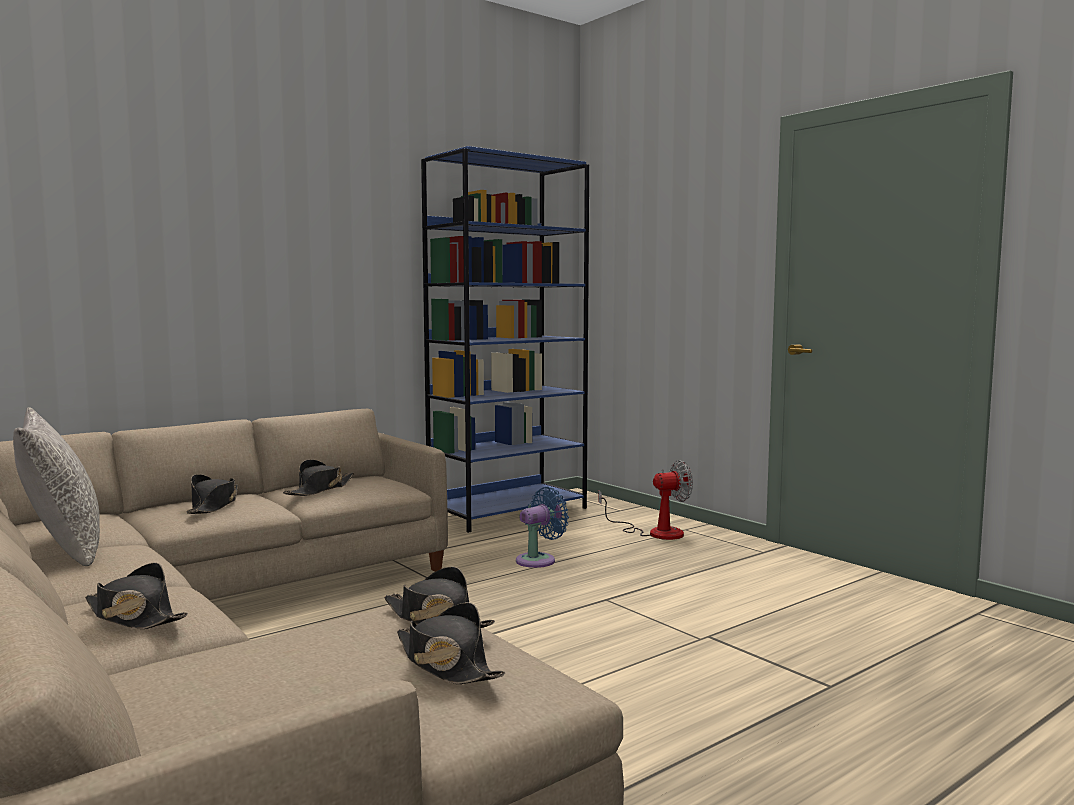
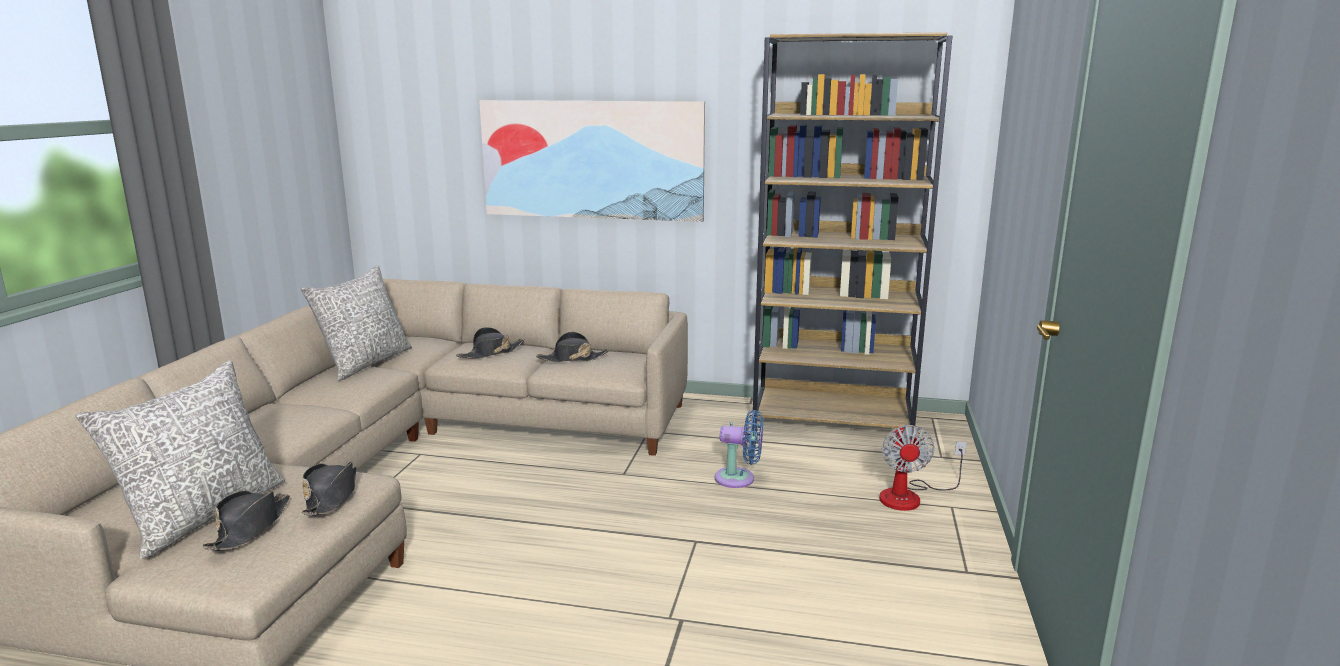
camera: 50 degrees right, 10 degrees up
(134, 617) = (267, 424): black hat -> none
(239, 272) = (591, 160): none -> picture
(352, 684) = (203, 514): none -> grey pillow
(508, 511) = (833, 419): blue bookcase -> brown bookcase
(655, 532) = (910, 496): fan -> fan turned 60 degrees clockwise

